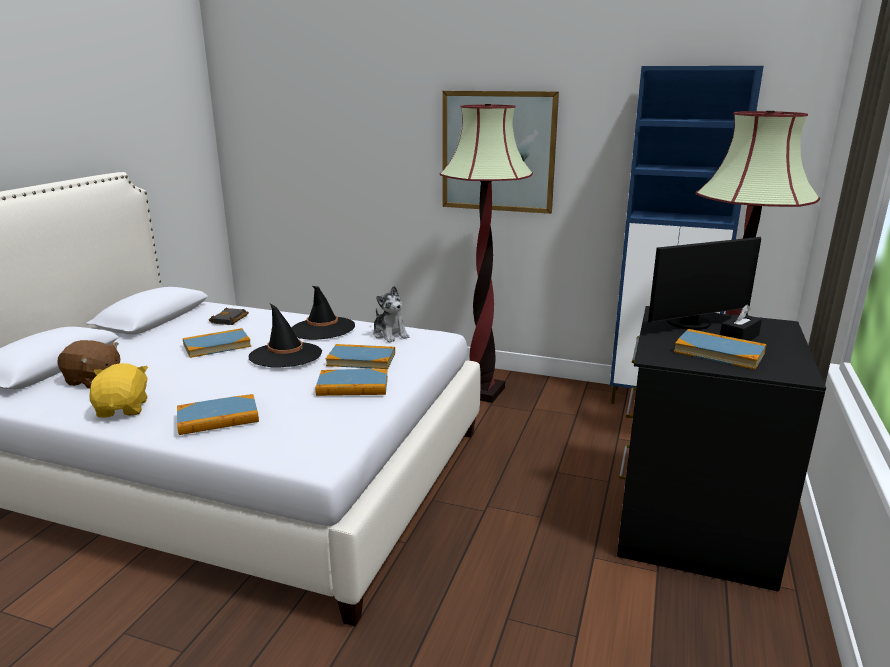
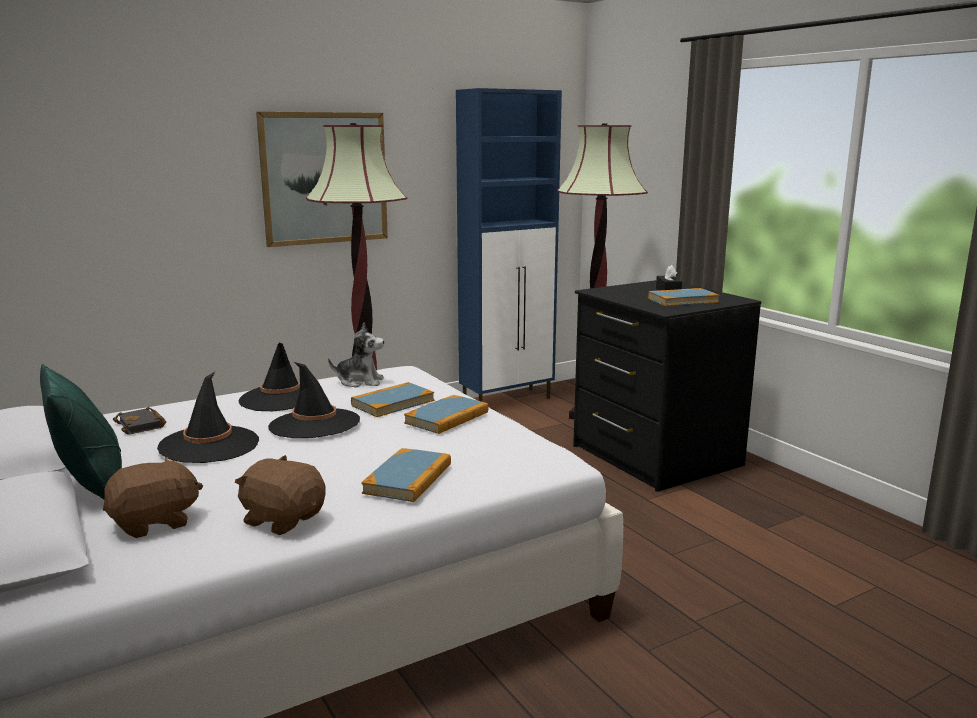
camera: 50 degrees left, 5 degrees down
(123, 409) = (283, 519): yellow plush toy -> brown plush toy
(129, 348) = (92, 488): none -> green pillow
(217, 345) = (209, 445): book -> black hat
(691, 324) = (628, 292): monitor -> none

